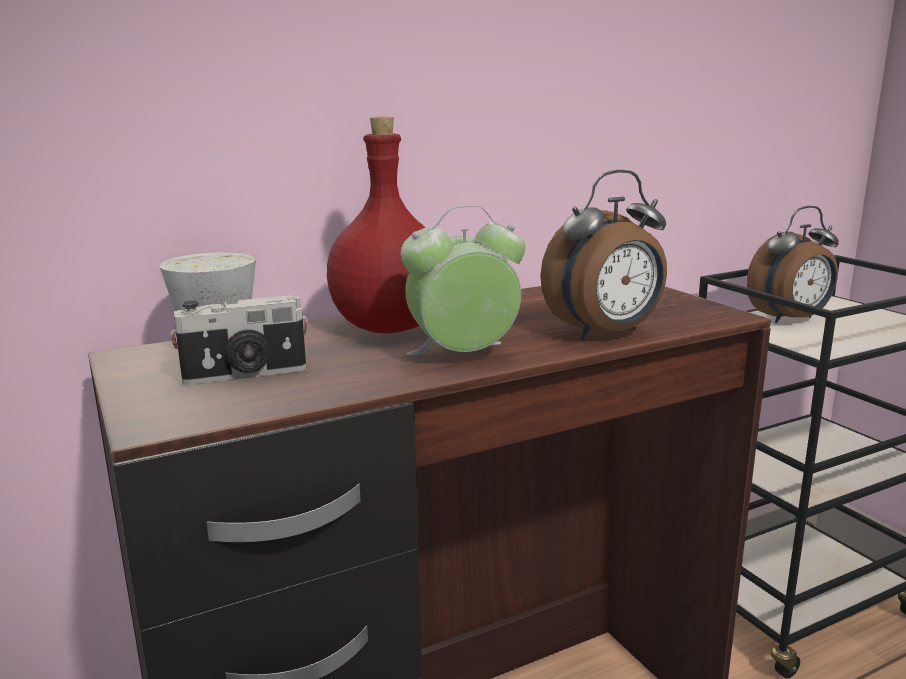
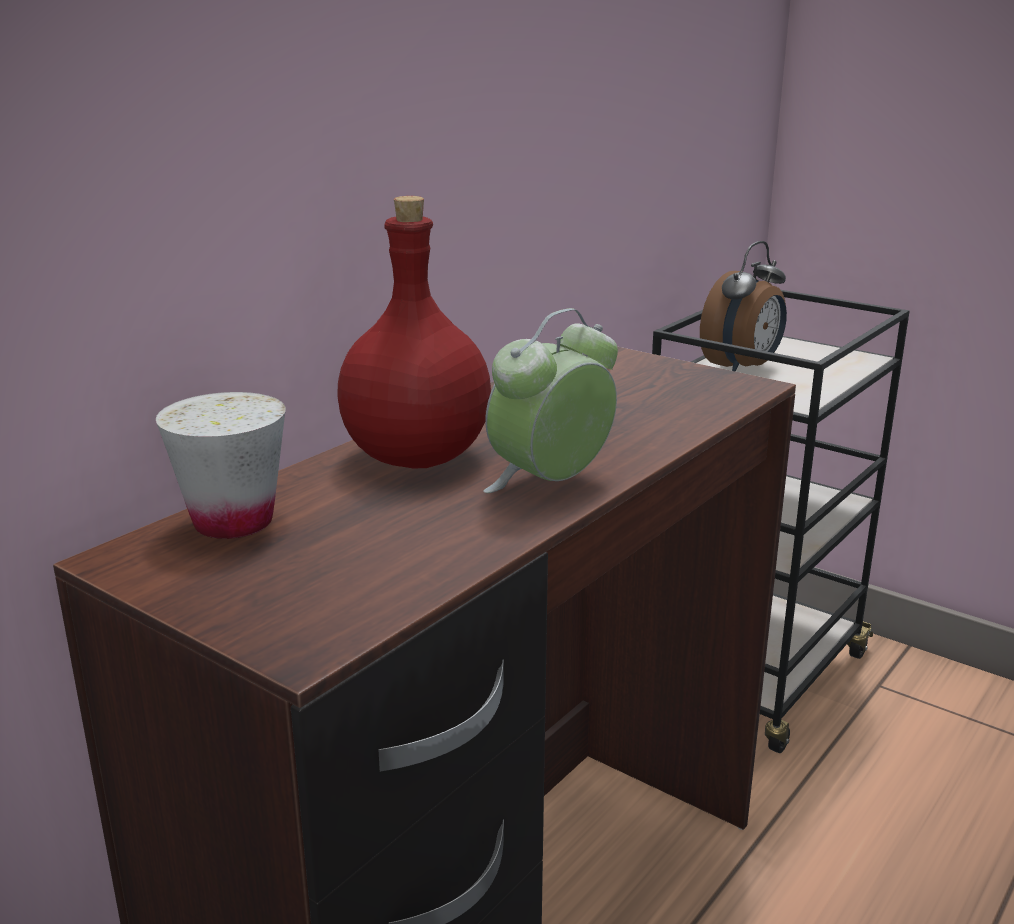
camera: 25 degrees left, 5 degrees up
(245, 375) = (327, 556): camera -> none
(606, 334) = (664, 428): alarm clock -> none

